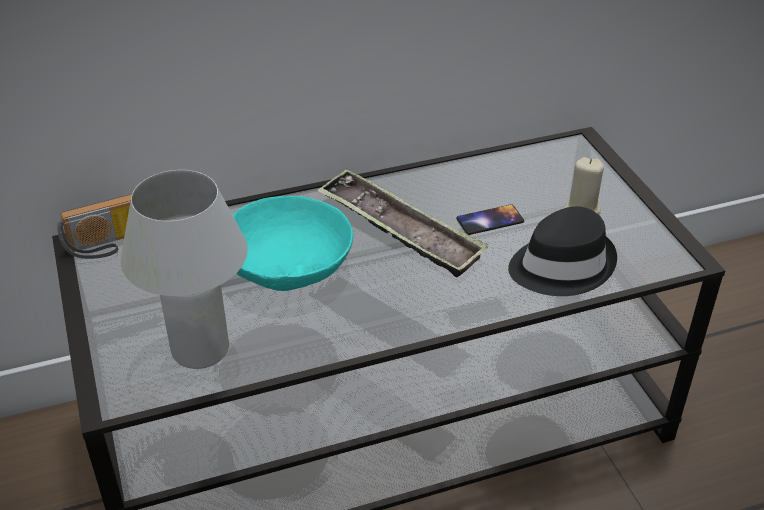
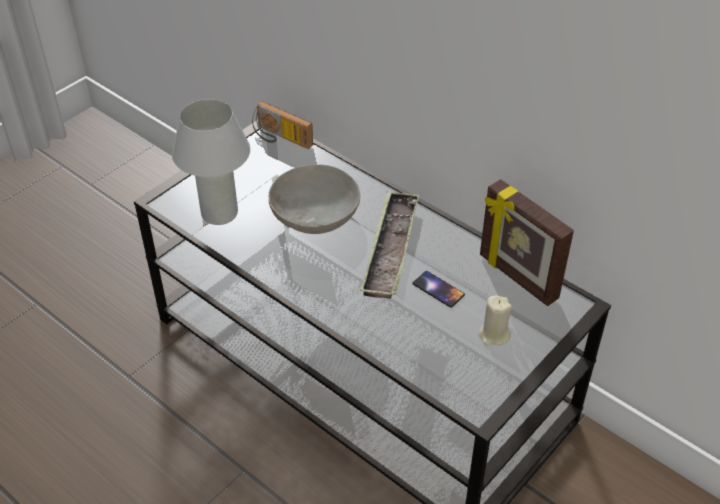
camera: 60 degrees right, 5 degrees up
(290, 266) = (315, 216): turquoise bowl -> grey bowl
(514, 163) = (517, 278): none -> picture frame
(561, 265) = (417, 343): black hat -> none

